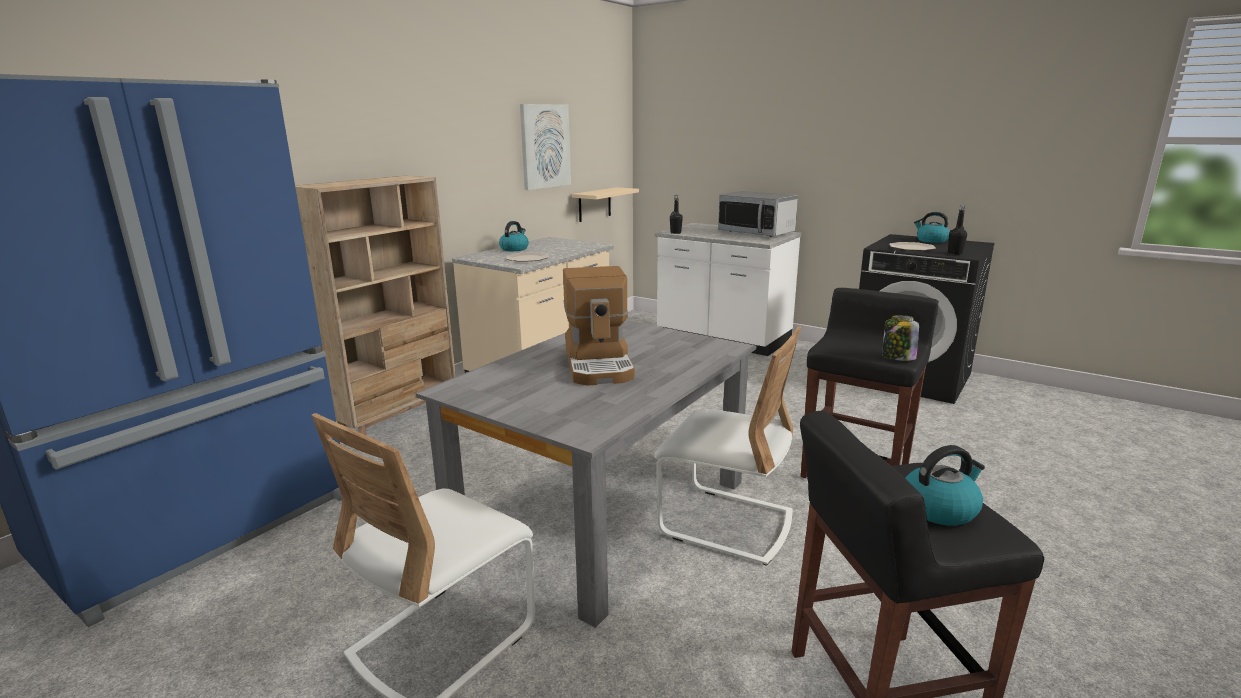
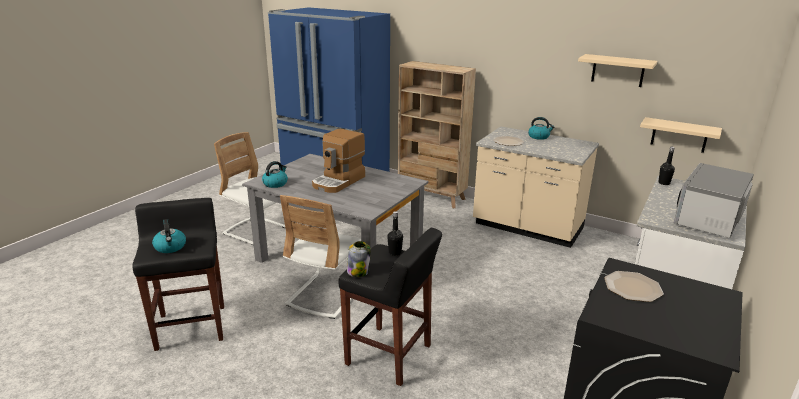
camera: 85 degrees right, 5 degrees up
(545, 146) = (618, 70): picture -> beige shelf
(600, 364) = (339, 181): coffee machine -> coffee machine turned 45 degrees counterclockwise
(931, 240) = (706, 313): kettle -> kettle (275, 183)
(954, 253) = (610, 310): black bottle -> black bottle (395, 252)

